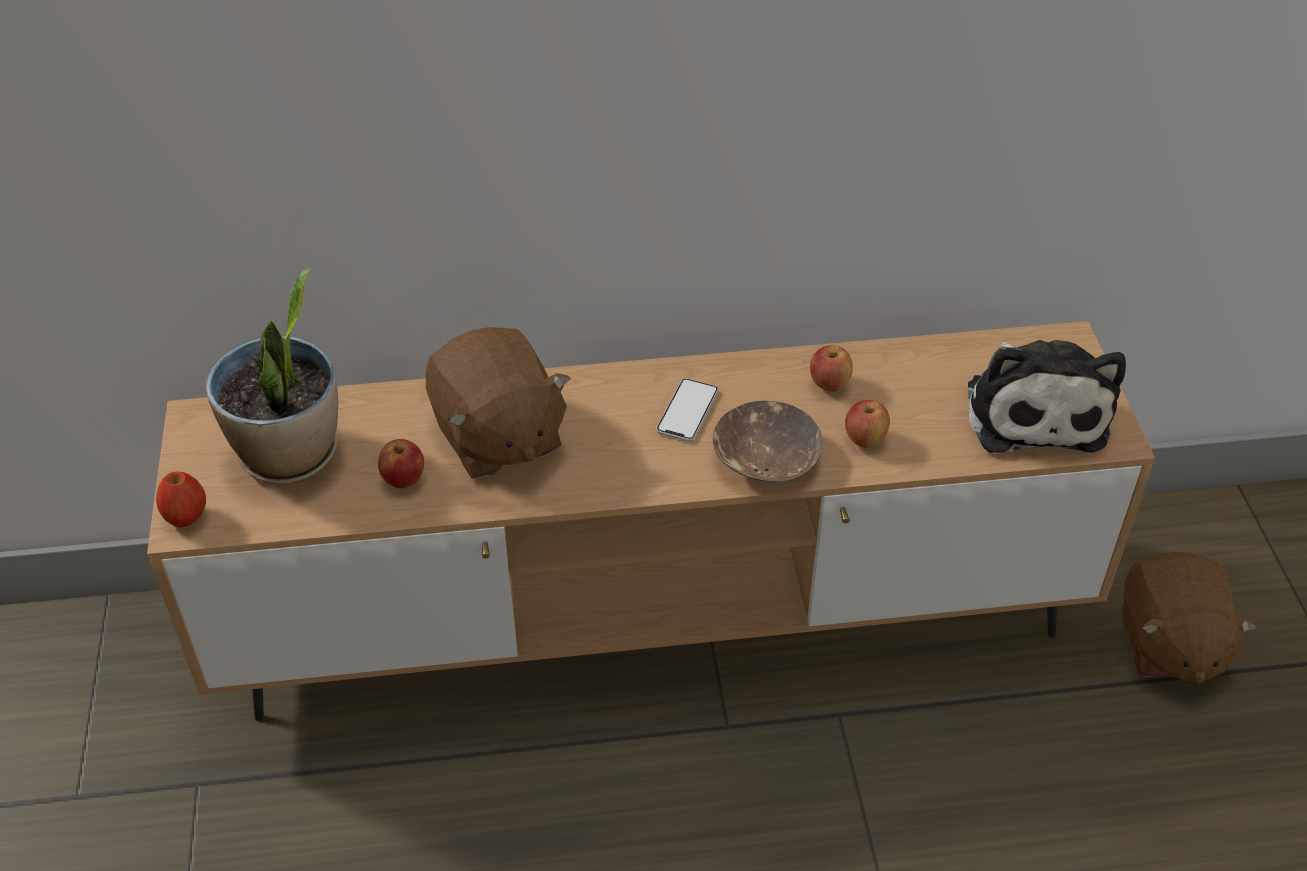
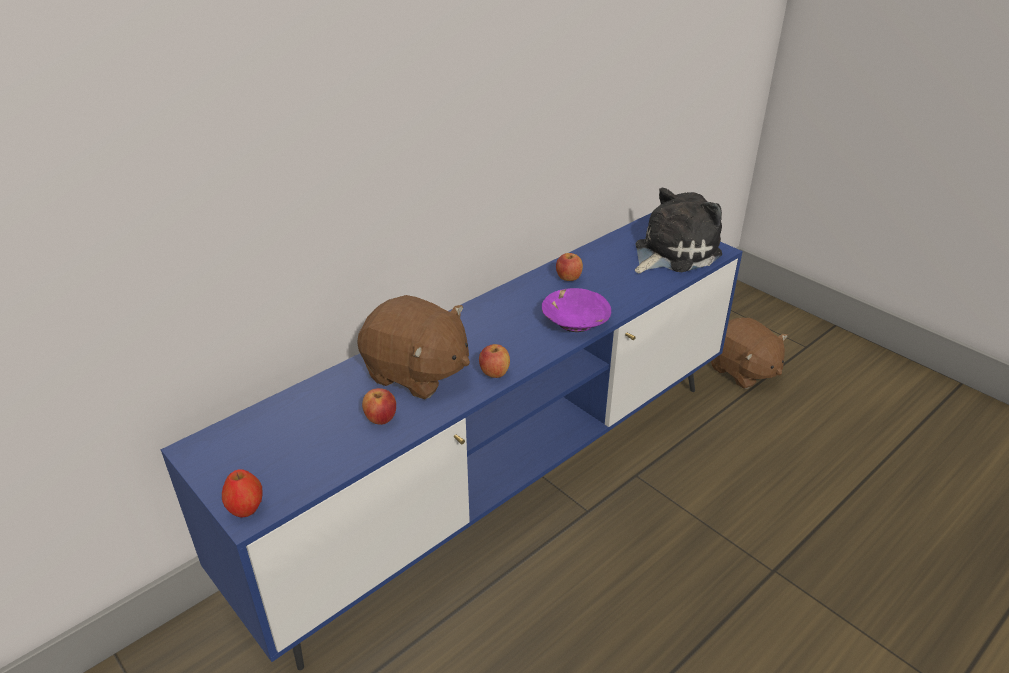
camera: 35 degrees left, 10 degrees down
(290, 454) = (288, 439): potted plant -> none
(652, 625) = (502, 482): brown tv stand -> blue tv stand
(687, 411) = (510, 318): phone -> none
(765, 457) = (574, 321): brown bowl -> purple bowl
(864, 439) = (613, 294): apple -> apple (494, 373)
(1034, 410) = (672, 252): plush toy -> plush toy turned 90 degrees counterclockwise

